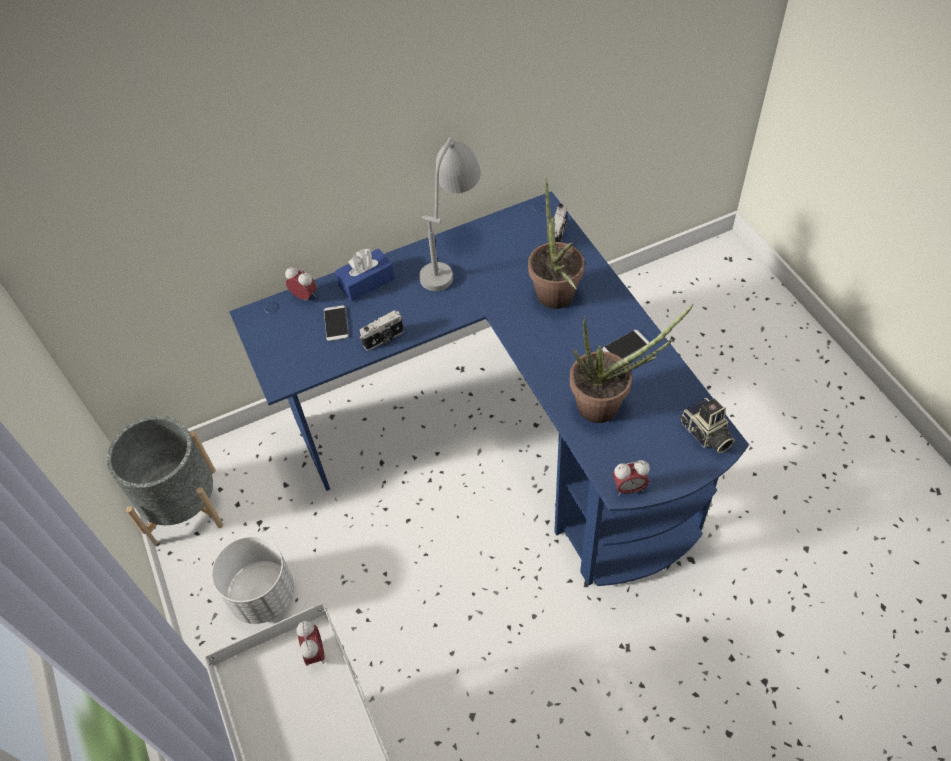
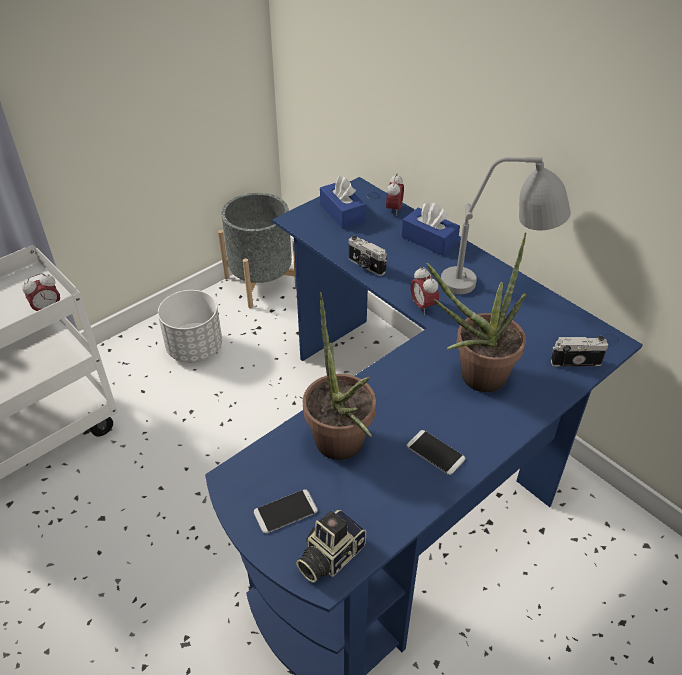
camera: 70 degrees right, 10 degrees down
(289, 339) = (342, 213): none -> blue tissue box
(336, 323) = (371, 234): phone -> phone (285, 511)
(629, 488) = (234, 487): alarm clock -> alarm clock (423, 306)

